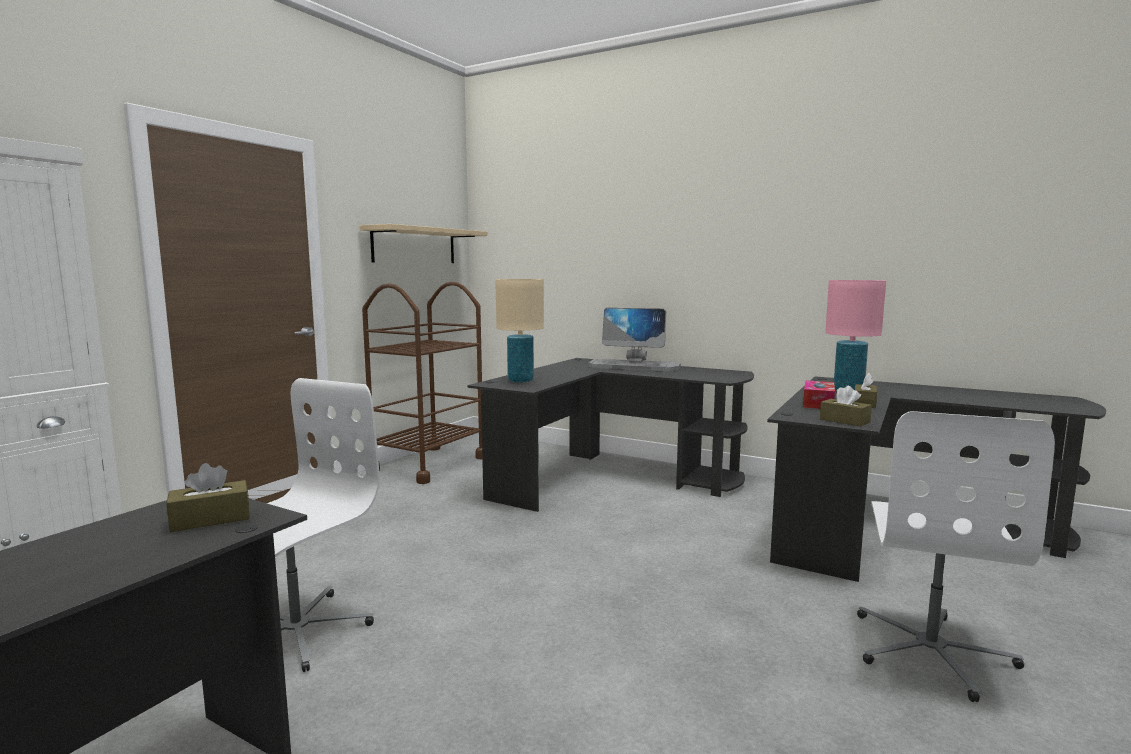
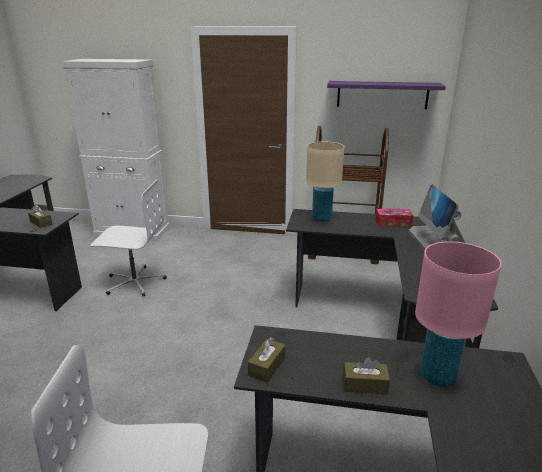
camera: 70 degrees right, 15 degrees up
(414, 246) = (382, 94): beige shelf -> purple shelf
(818, 403) = (342, 352): tissue box -> tissue box (393, 222)

